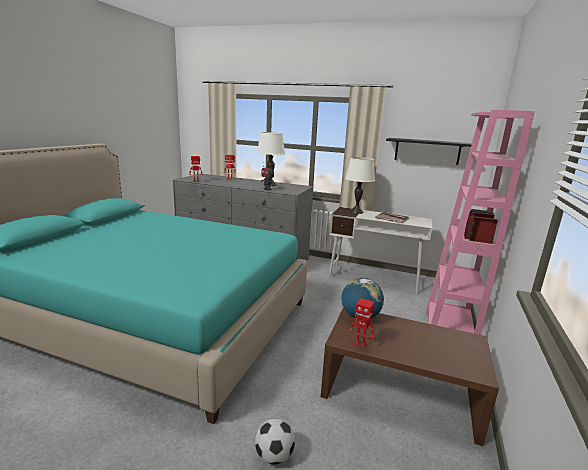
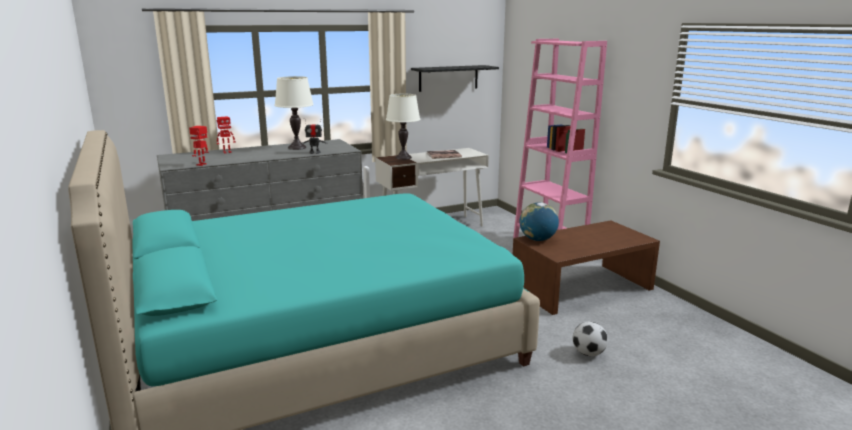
camera: 45 degrees left, 0 degrees up
(360, 344) = (571, 253): toy robot -> none

